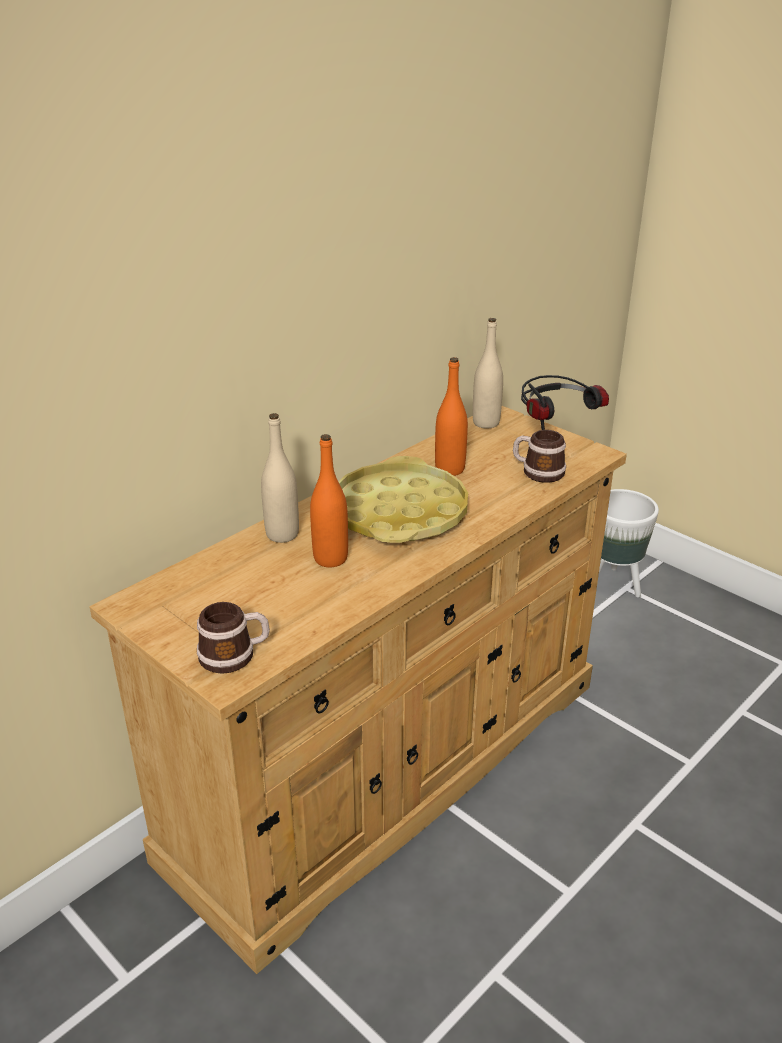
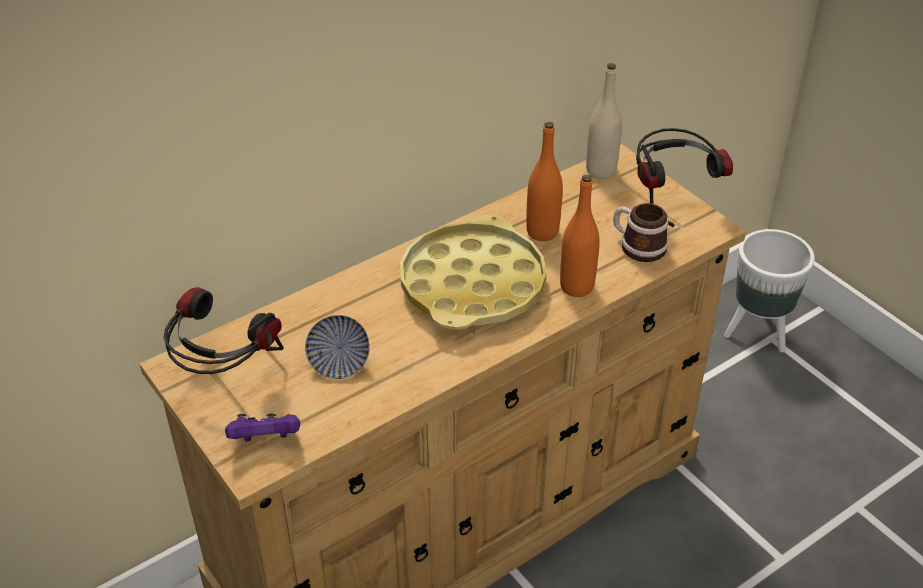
camera: 10 degrees right, 10 degrees up
(178, 605) = (224, 373): none -> headphones
(234, 655) = (266, 440): mug -> purple game controller
(282, 534) = (345, 298): beige bottle -> none
(291, 585) = (339, 364): none -> bowl
(330, 558) = (386, 335): orange bottle -> orange bottle (576, 287)

